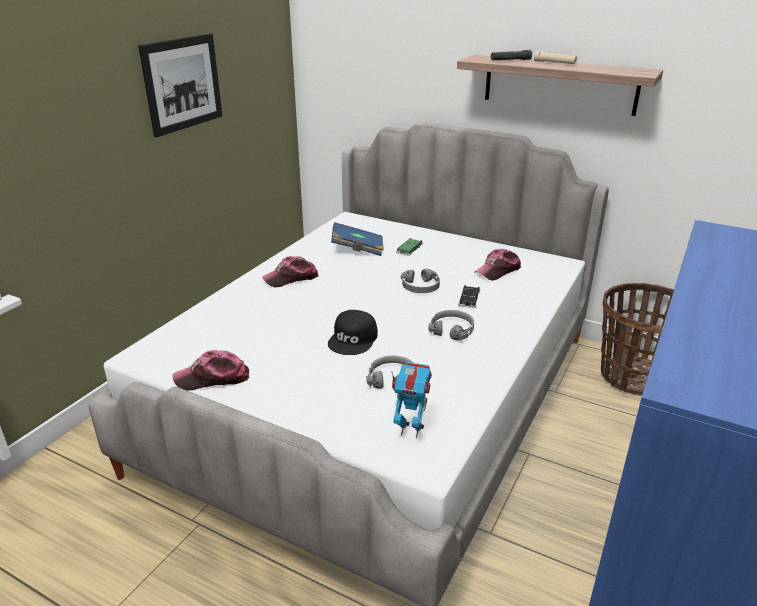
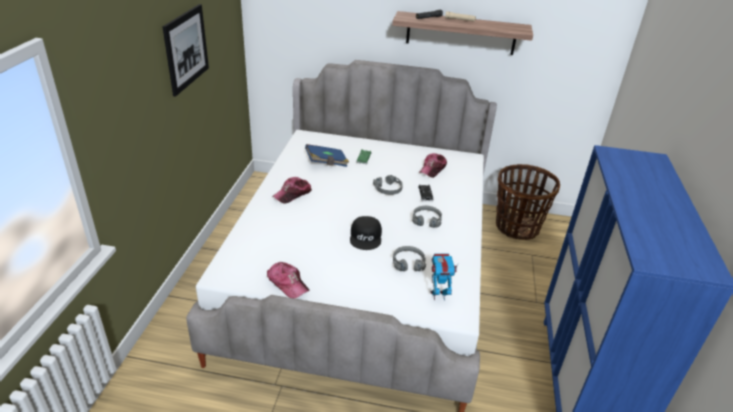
camera: 20 degrees left, 5 degrees up
(213, 378) = (287, 283): cap -> cap turned 105 degrees counterclockwise

